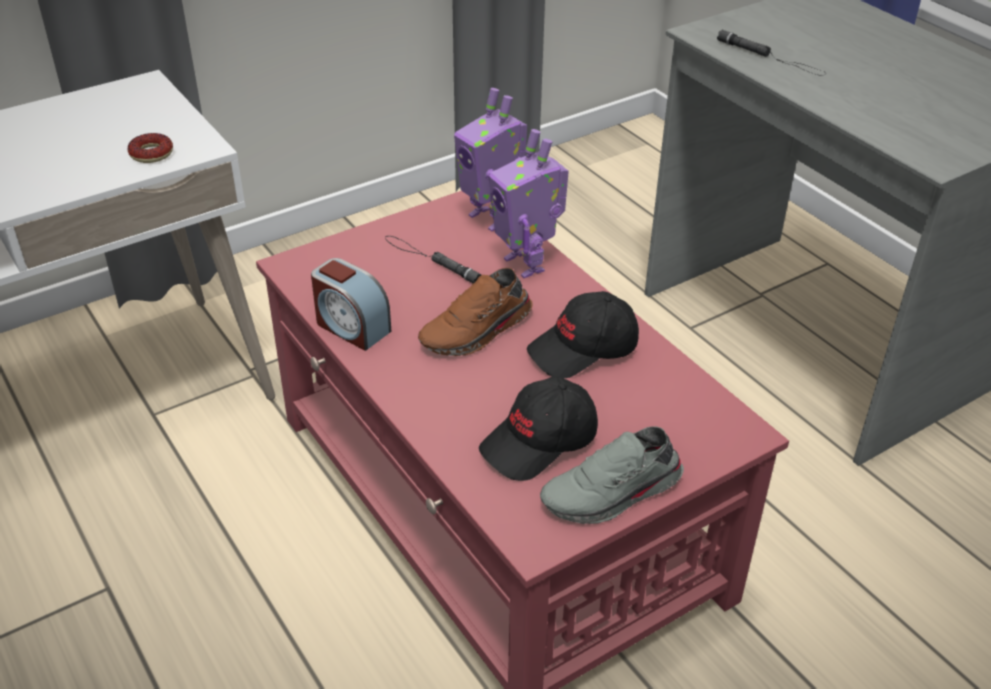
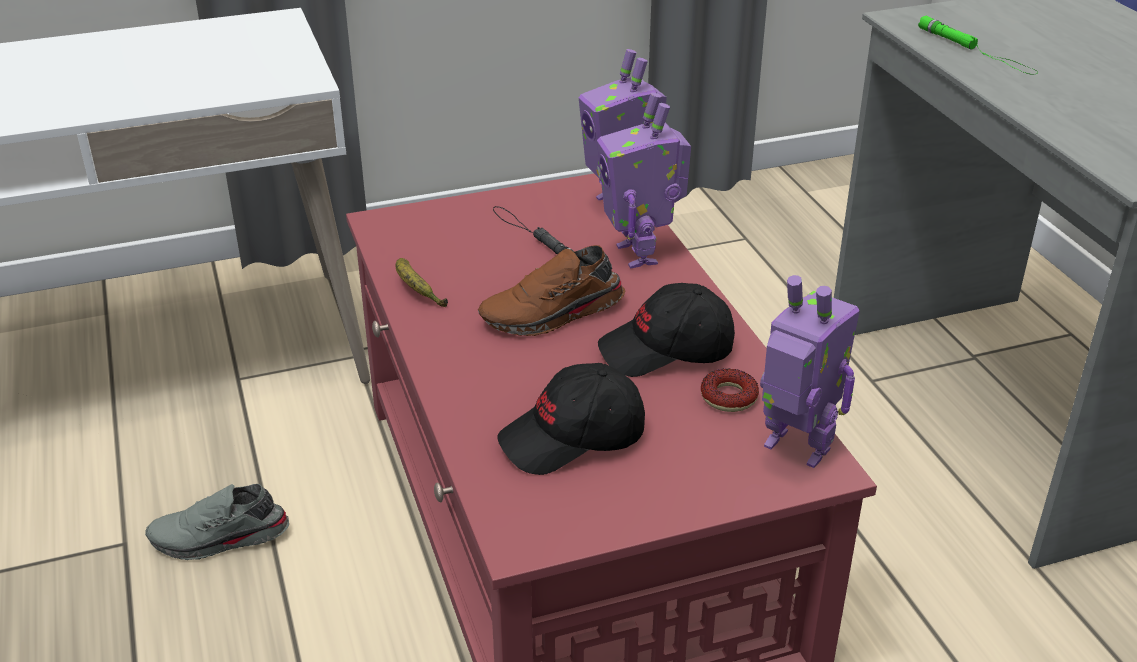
camera: 15 degrees right, 5 degrees down
(151, 154) = (251, 82): donut -> donut (728, 397)
(351, 327) = (416, 291): alarm clock -> banana
(612, 494) = (633, 507): grey shoe -> grey shoe (219, 539)
(717, 421) = (795, 450): none -> toy robot
(770, 57) = (977, 50): black flashlight -> green flashlight

